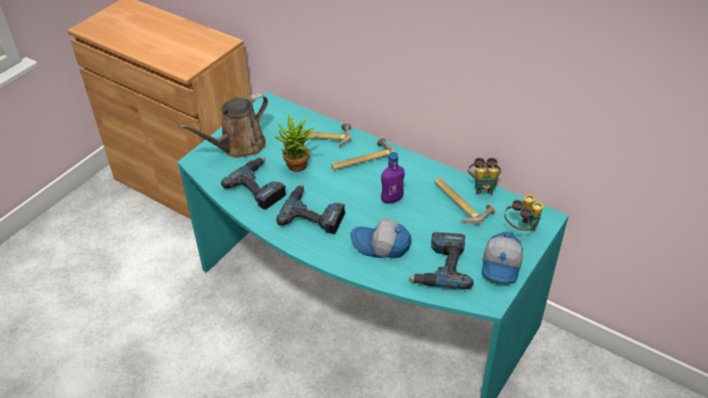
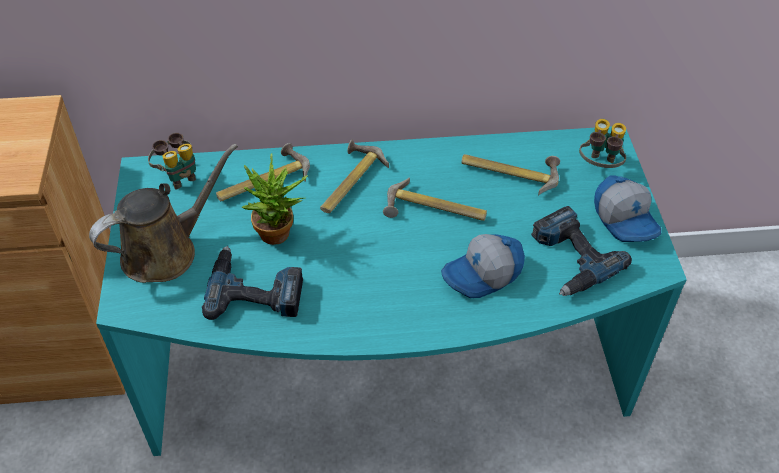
camera: 40 degrees left, 5 degrees up
(239, 146) = (166, 251): brown watering can -> brown watering can turned 135 degrees counterclockwise
(313, 214) = (363, 284): power drill -> none
(392, 199) = (434, 211): purple bottle -> hammer
(483, 187) = (513, 141): binoculars -> binoculars (178, 176)

